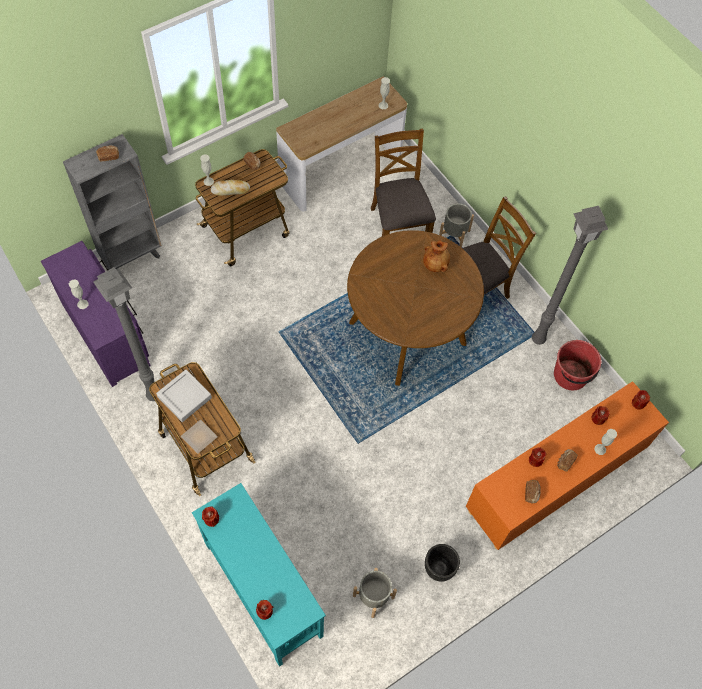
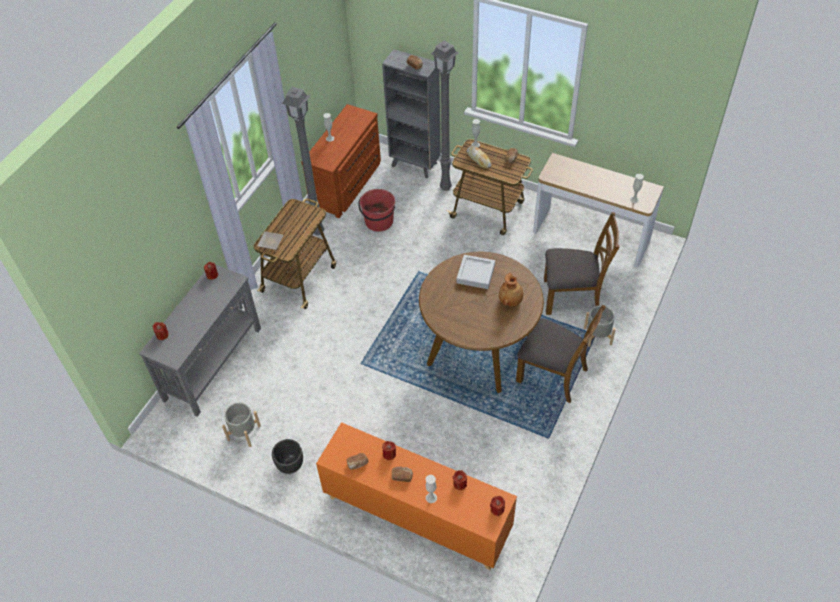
camera: 65 degrees right, 10 degrees down
(108, 332) = (348, 184): purple dresser -> brown dresser
(184, 397) = (295, 219): grey tray -> grey tray (475, 274)
(263, 588) = (214, 363): turquoise console table -> grey console table
(398, 226) = (572, 296): brown chair -> brown chair turned 45 degrees clockwise
(539, 340) = (544, 443): grey floor lamp -> grey floor lamp (445, 188)
(571, 375) = (528, 483): red bucket -> red bucket (379, 222)

